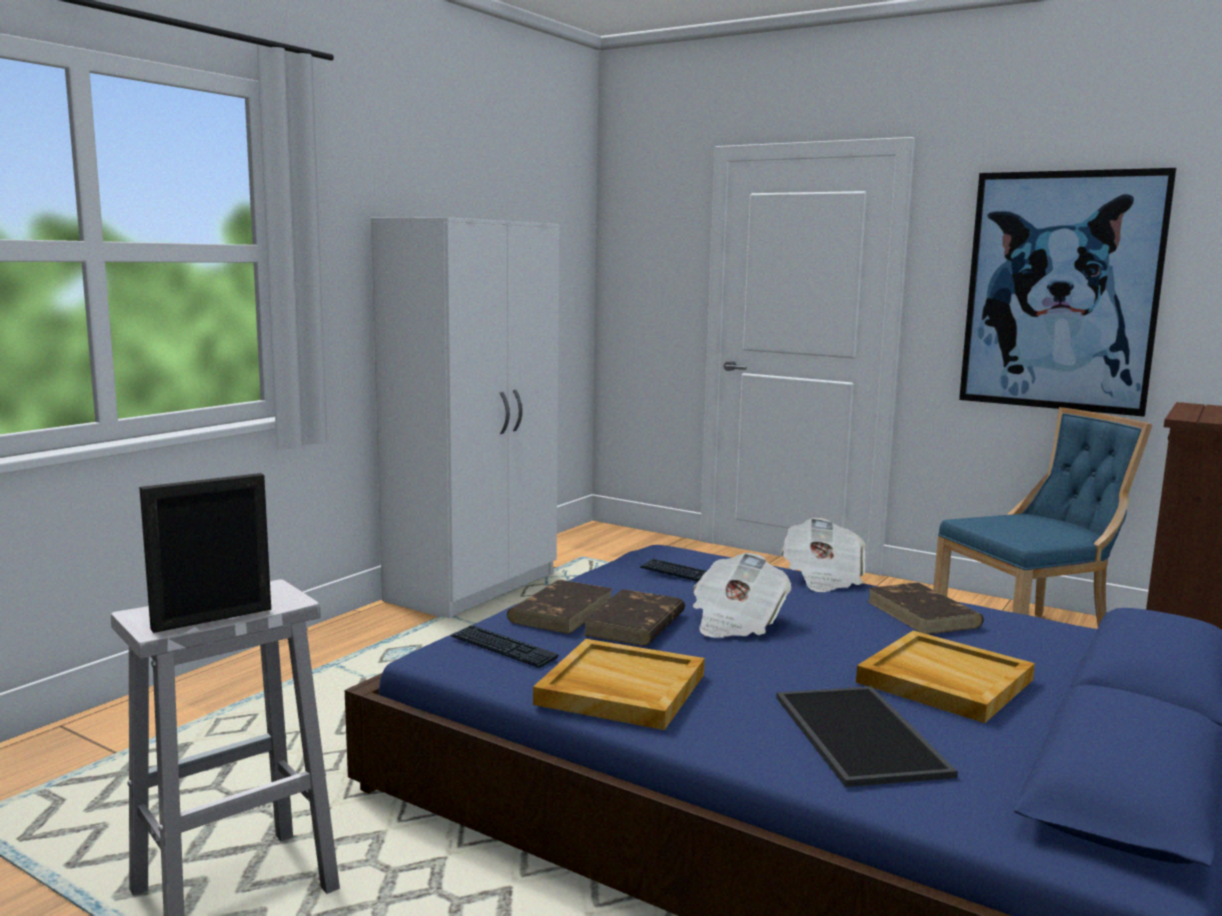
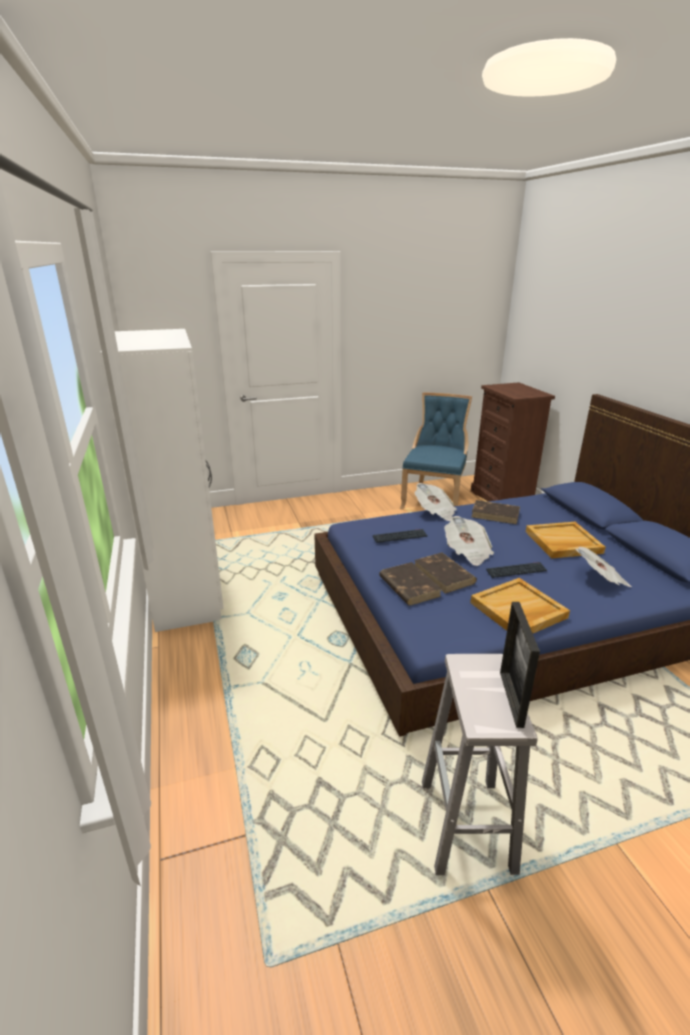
camera: 50 degrees left, 15 degrees up
(503, 648) = (441, 621): keyboard -> keyboard (516, 571)
(863, 735) = (600, 579): tray -> newspaper
(1061, 291) = (415, 335): picture -> none

